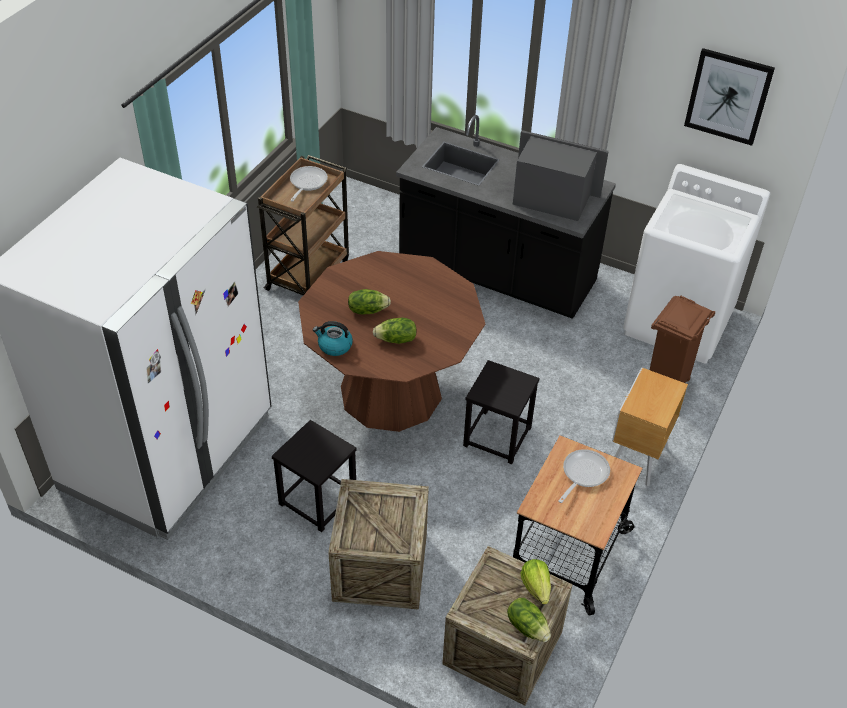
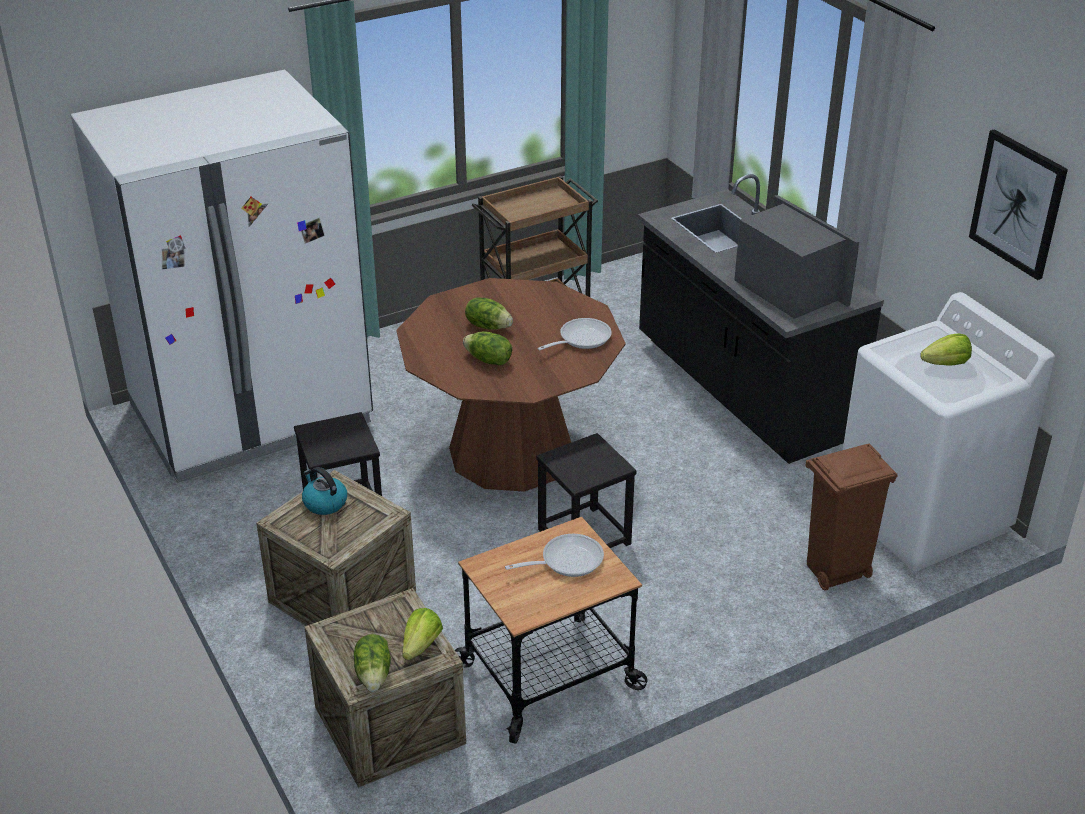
camera: 35 degrees right, 10 degrees down
(307, 183) = (545, 202): frying pan -> frying pan (581, 339)
(334, 346) = (422, 343): kettle -> kettle (324, 503)
(636, 459) = (723, 626): brown nightstand -> none
(706, 221) = (946, 364): none -> lettuce

